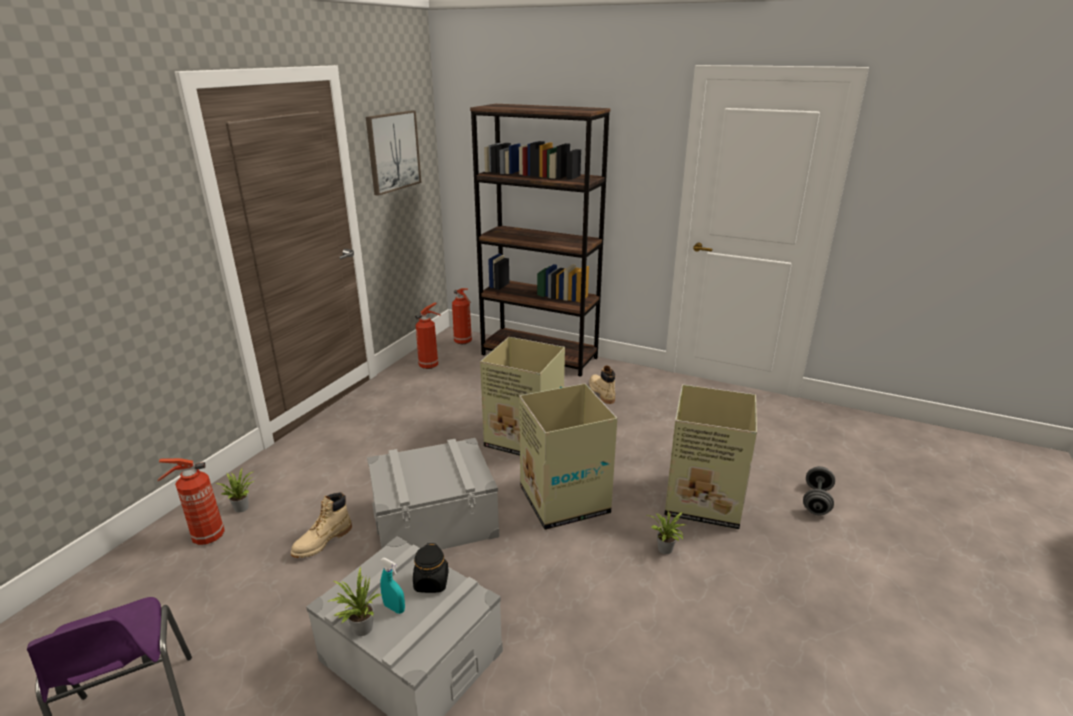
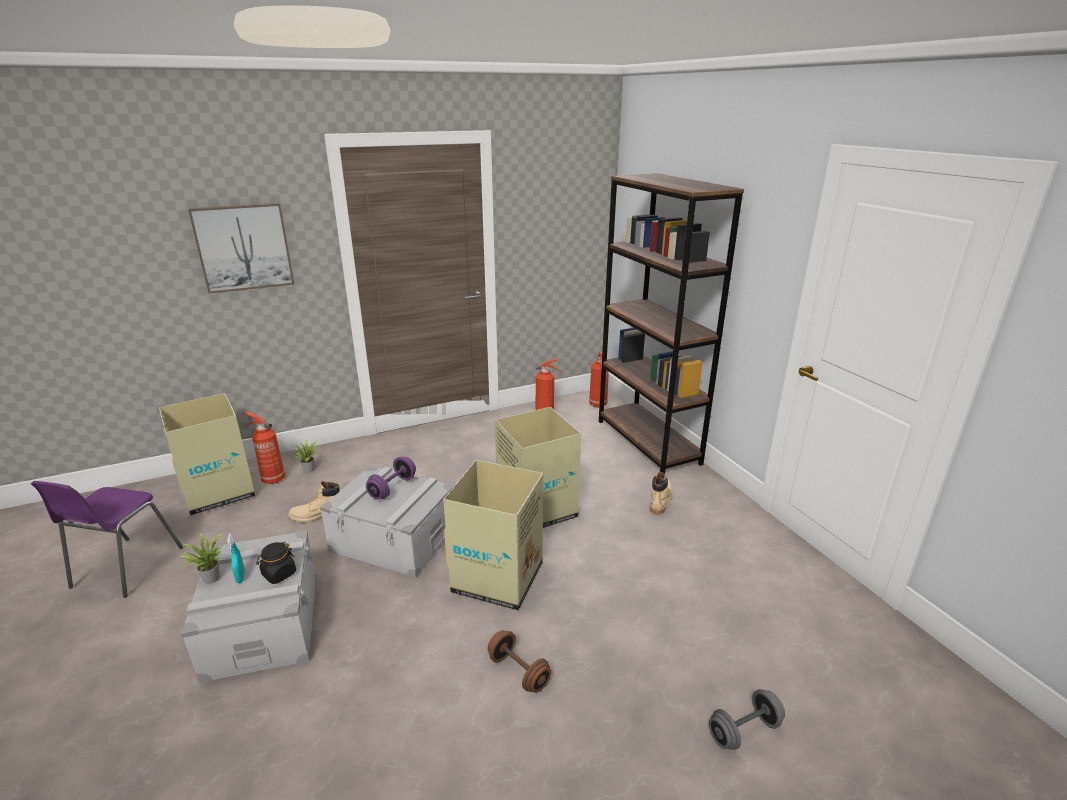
camera: 40 degrees right, 0 degrees up
(393, 151) = (550, 211): picture -> picture (244, 247)
(423, 464) = (392, 488): none -> purple dumbbell
(665, 550) = (518, 672): potted plant -> brown dumbbell
(701, 500) = (615, 650): cardboard box -> cardboard box (219, 491)

